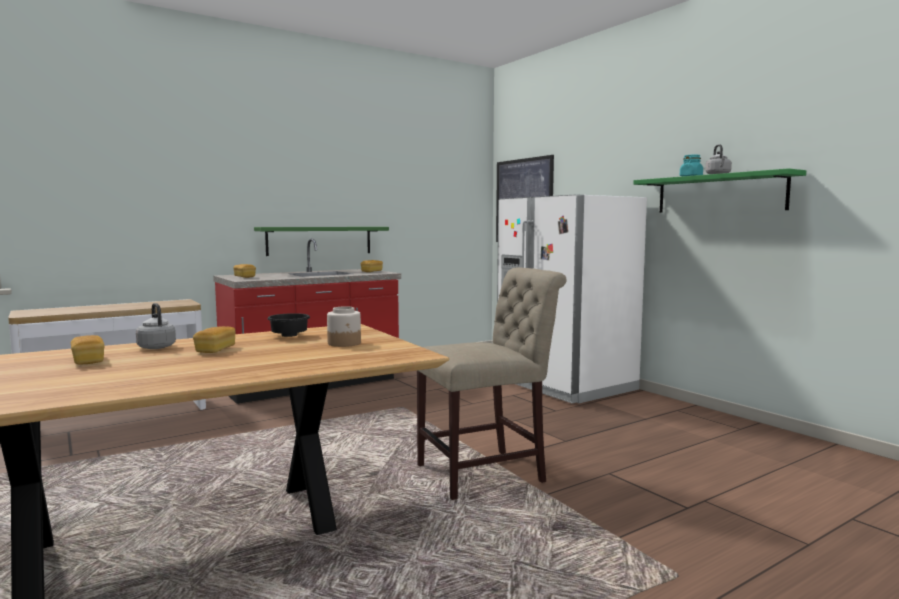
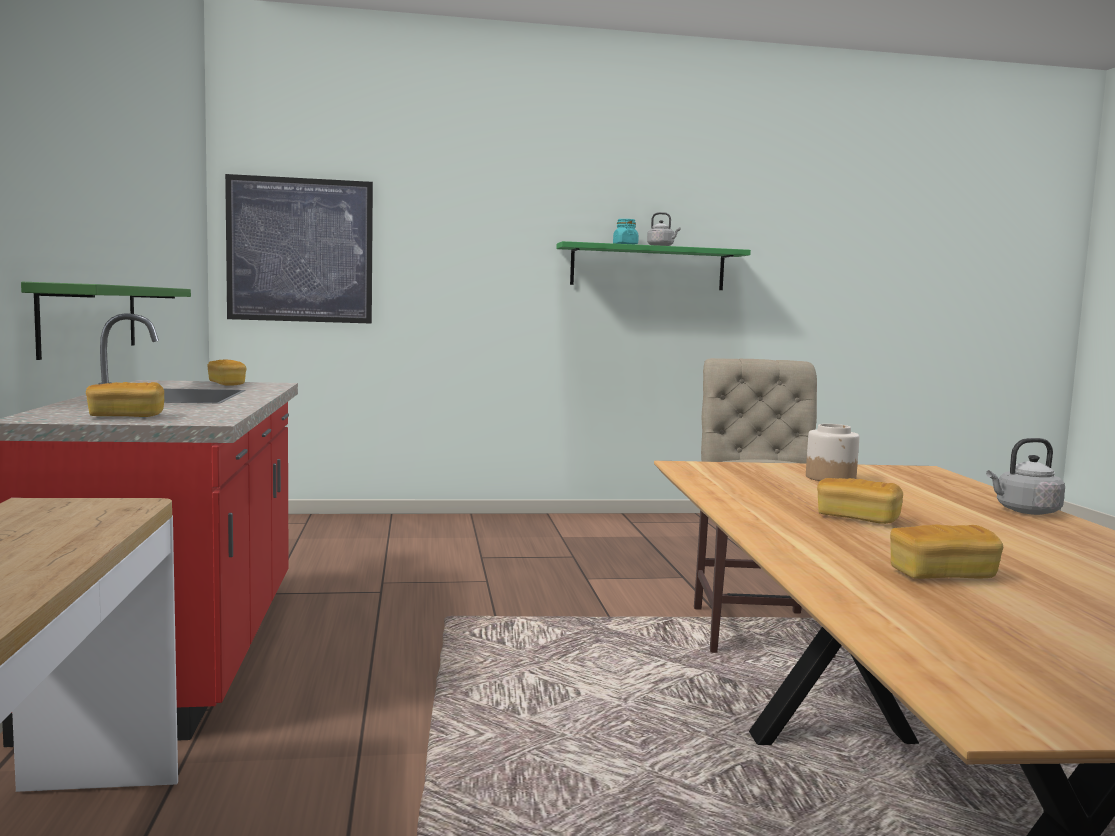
camera: 65 degrees left, 0 degrees up
(156, 347) = (812, 540): grey kettle -> grey kettle (1024, 511)
(290, 336) = (751, 487): black bowl -> none
(565, 385) = (478, 530): white fridge -> none

